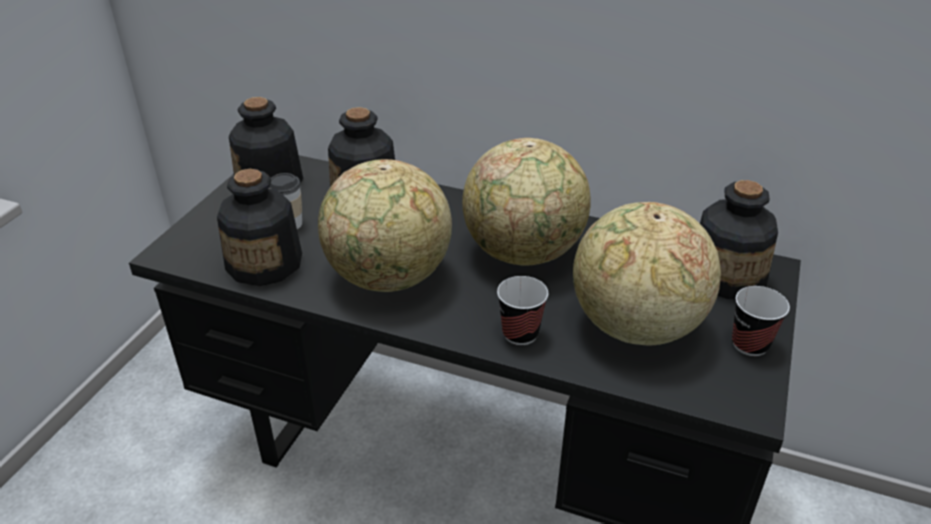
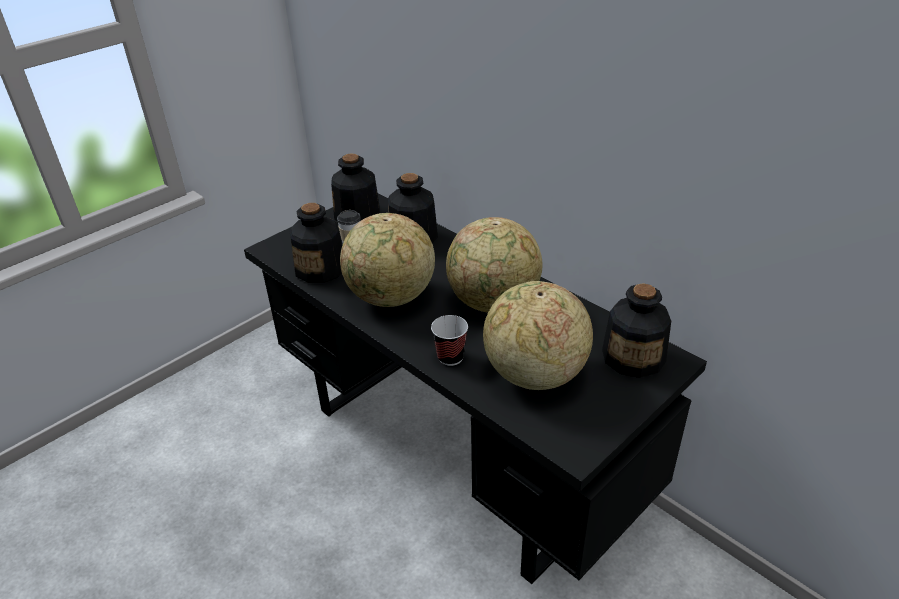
camera: 25 degrees right, 0 degrees up
(750, 344) = (611, 410): cup -> none

